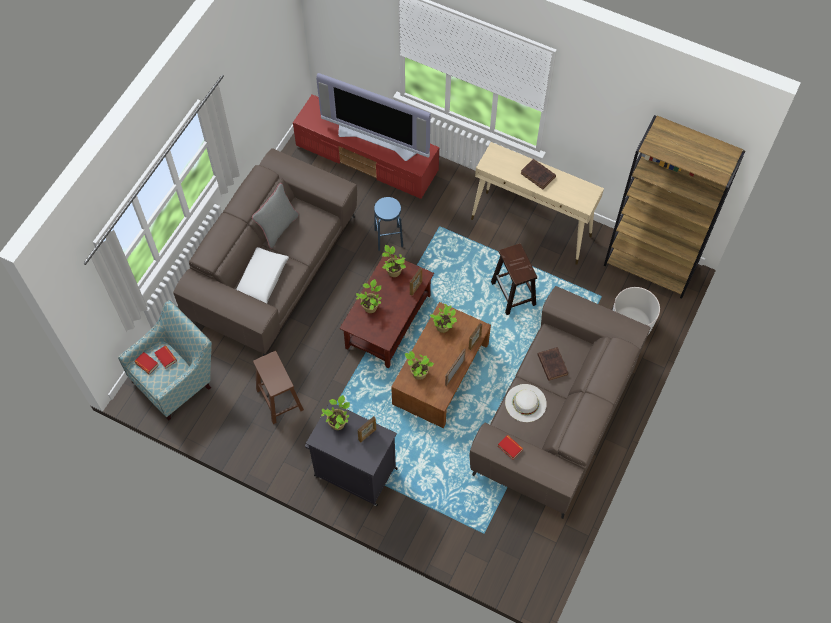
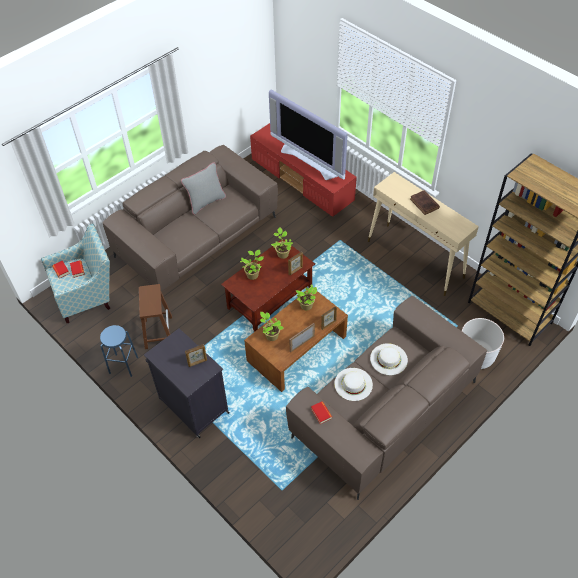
camera: 20 degrees right, 10 degrees down
(262, 279) = (177, 234): white pillow -> none
(338, 422) = (177, 346): potted plant -> none
(388, 238) = (295, 238): blue stool -> blue stool (123, 365)
(513, 294) = (382, 304): brown stool -> none
(552, 364) = (388, 359): brown book -> white hat

